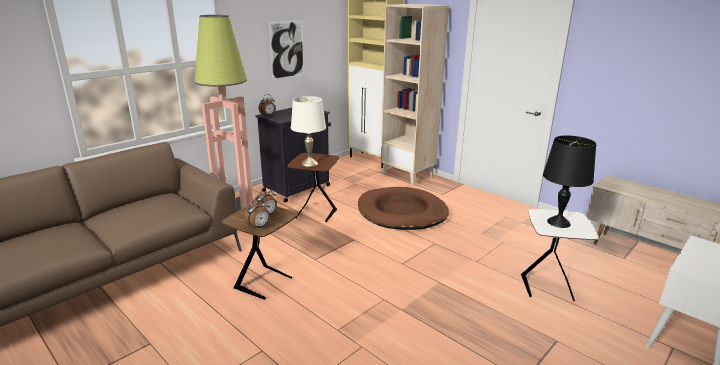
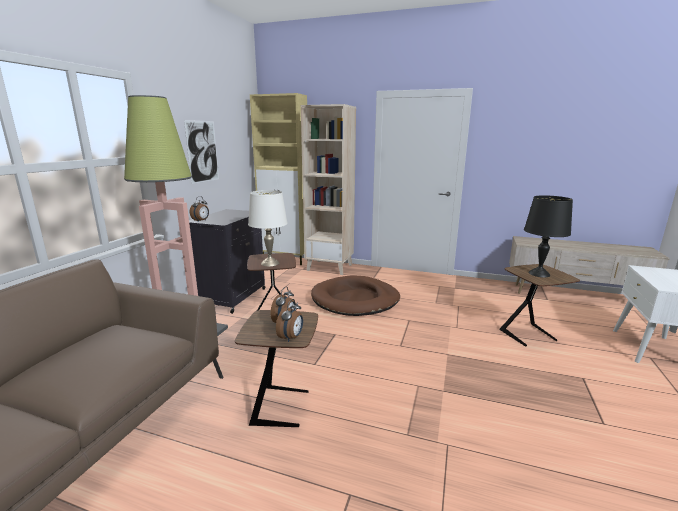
camera: 25 degrees left, 5 degrees down
(548, 288) = (529, 336): white side table -> brown side table

